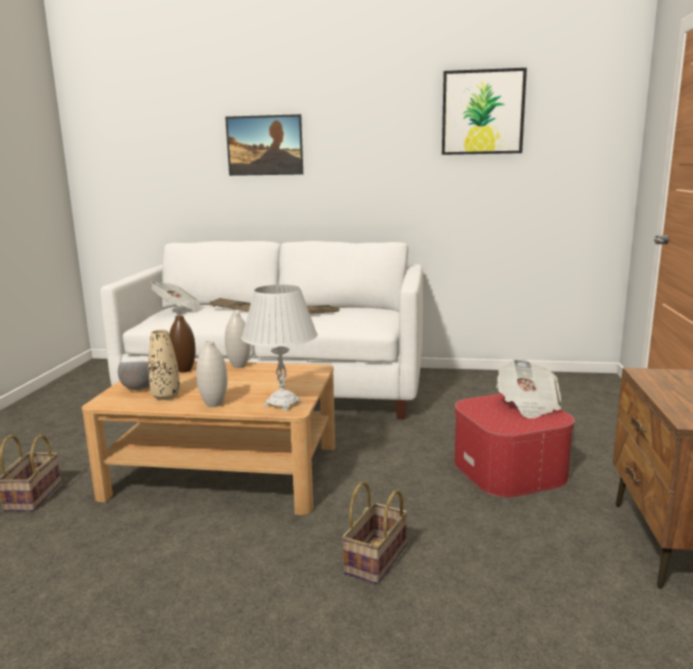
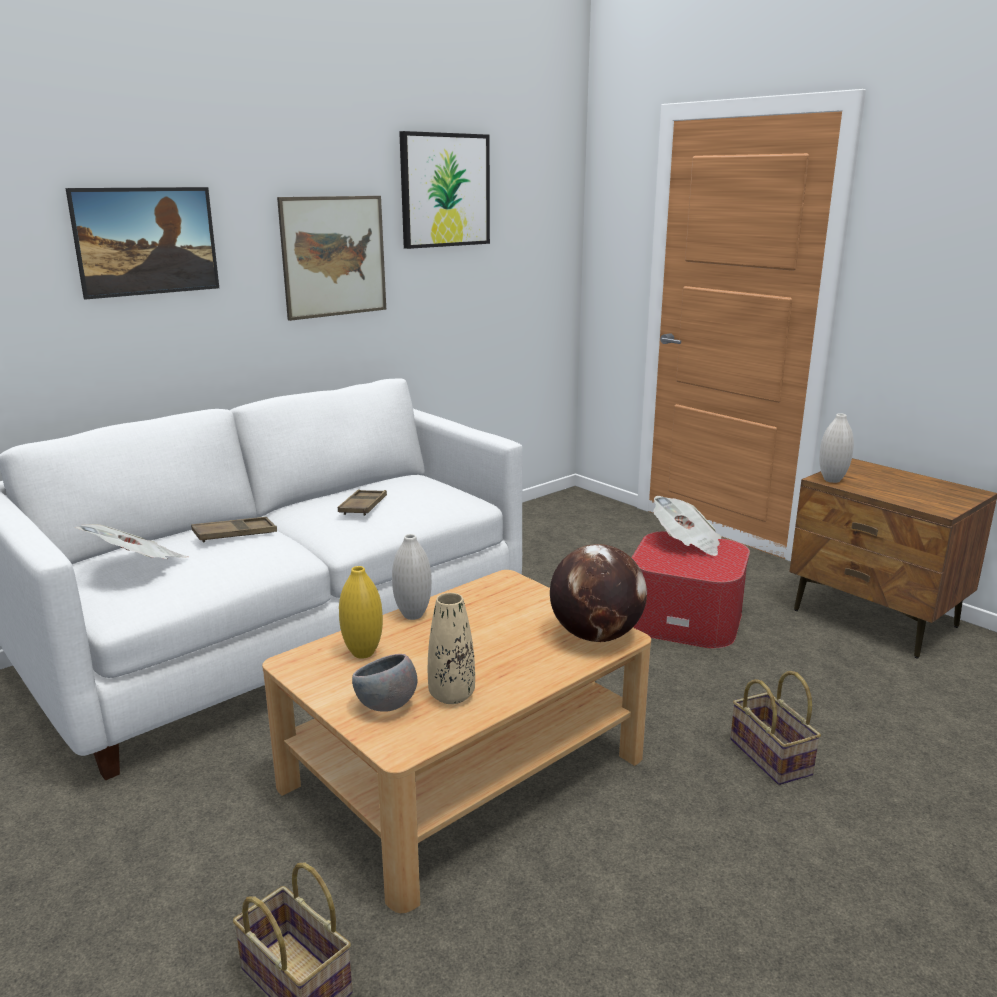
camera: 50 degrees left, 5 degrees up
(184, 370) = (363, 653): brown vase -> yellow vase
(214, 404) = (535, 673): white vase -> white vase (832, 480)
(283, 404) = (595, 635): white table lamp -> globe
(384, 158) = (334, 256): none -> picture

